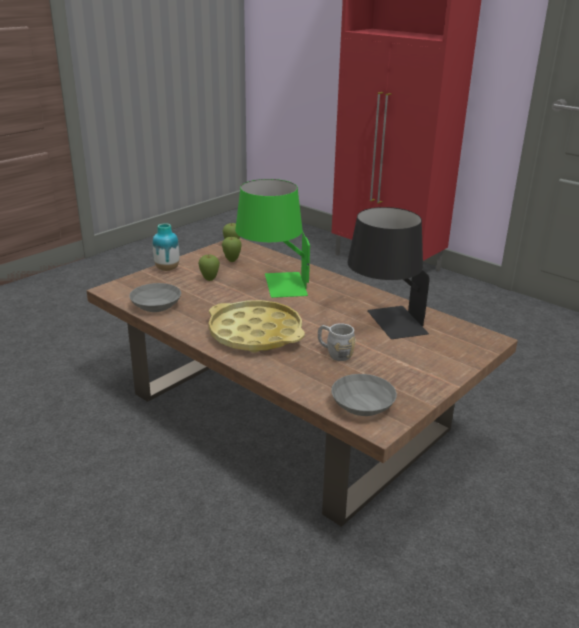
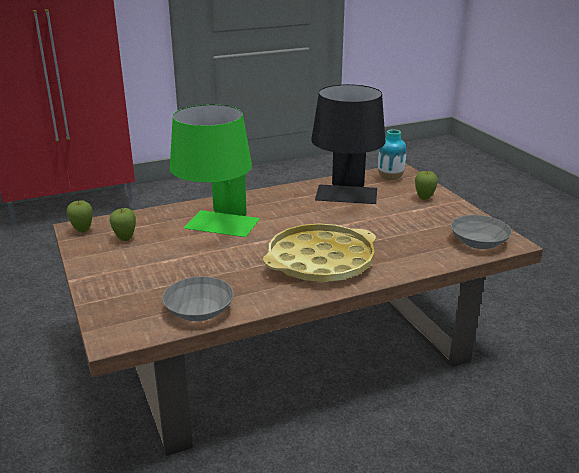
camera: 65 degrees left, 0 degrees up
(167, 269) = (97, 285): vase -> vase (390, 178)
(209, 280) = (163, 262): apple -> apple (424, 198)
(334, 353) = (385, 232): grey mug -> none

